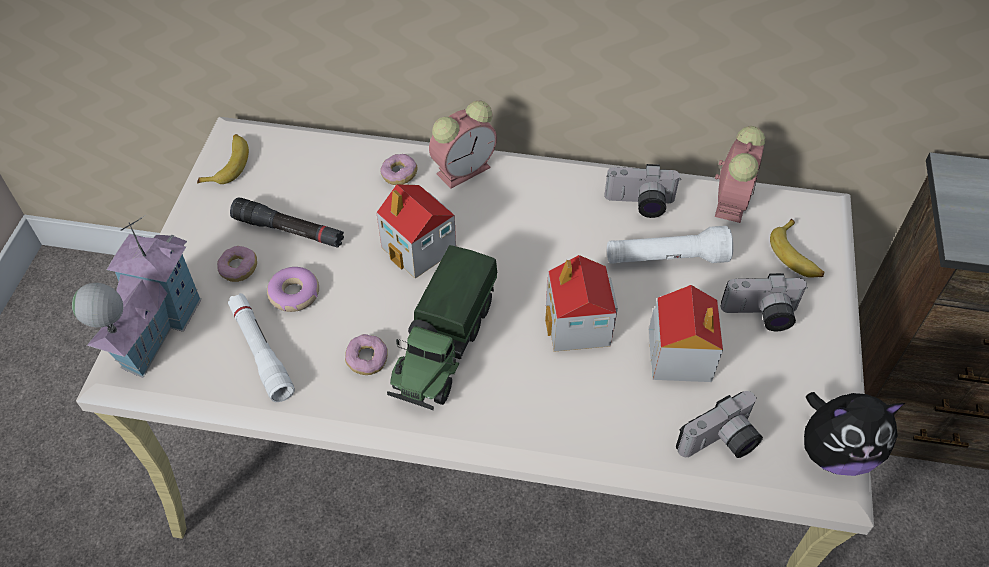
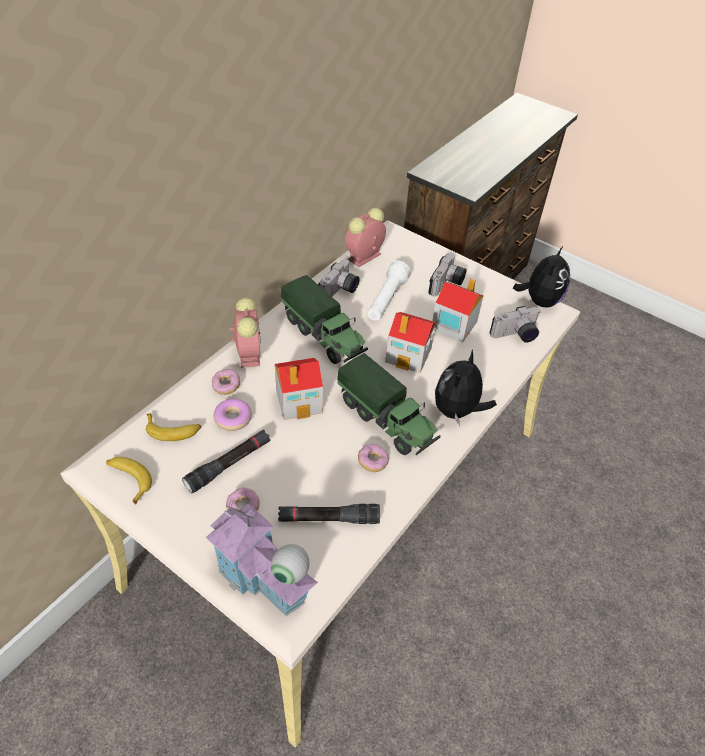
camera: 65 degrees left, 5 degrees down
(261, 352) = (328, 519): white flashlight -> black flashlight
(294, 294) = (290, 482): donut -> donut (233, 418)
(512, 421) = (457, 411): none -> plush toy
(545, 224) = (324, 336): none -> toy truck
(721, 443) = (515, 336): camera -> camera turned 75 degrees clockwise
(731, 200) = (363, 257): alarm clock -> alarm clock turned 90 degrees counterclockwise
(796, 256) = (417, 254): banana -> banana (173, 430)

